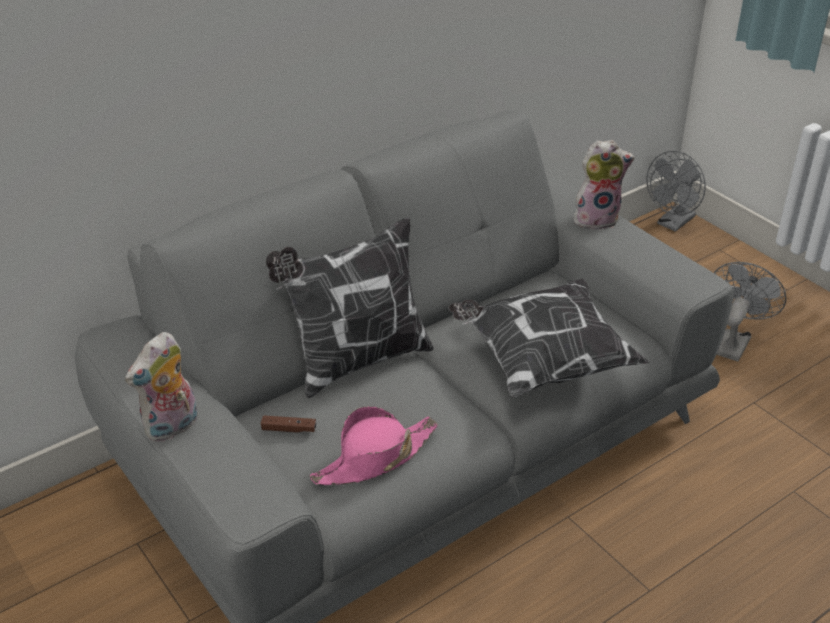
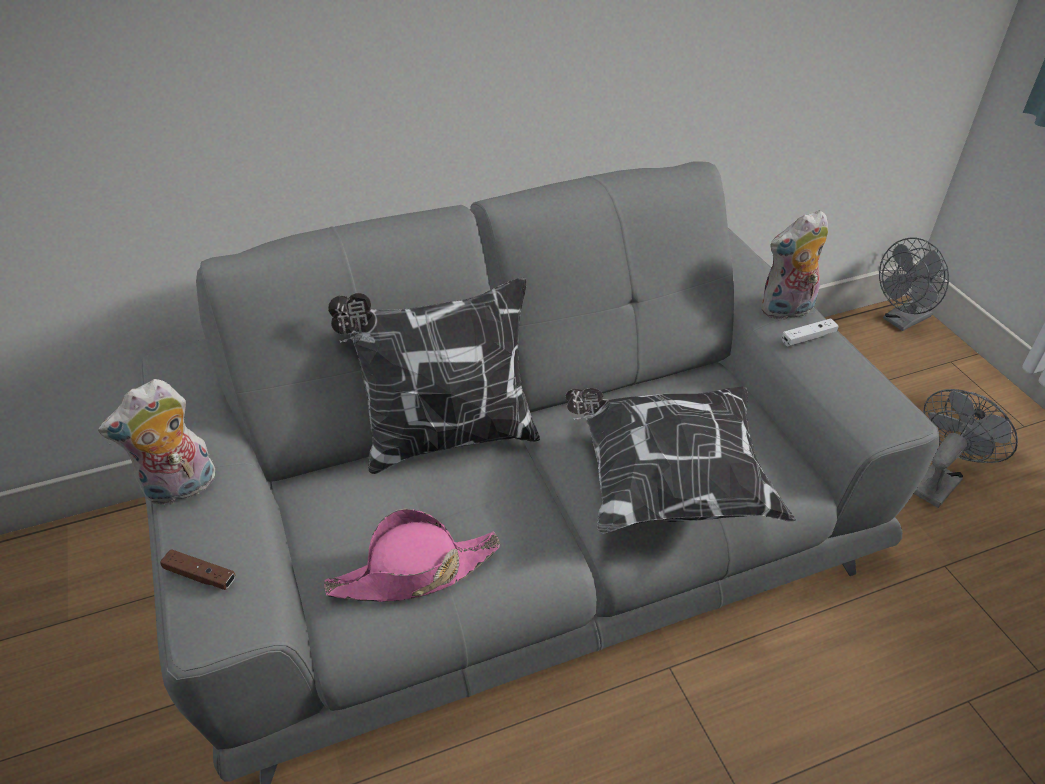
camera: 15 degrees right, 5 degrees up
(289, 429) = (332, 510): brown game controller -> brown game controller (200, 576)
(596, 218) = (786, 310): plush toy -> plush toy turned 150 degrees clockwise
(619, 235) = (808, 338): none -> white game controller

